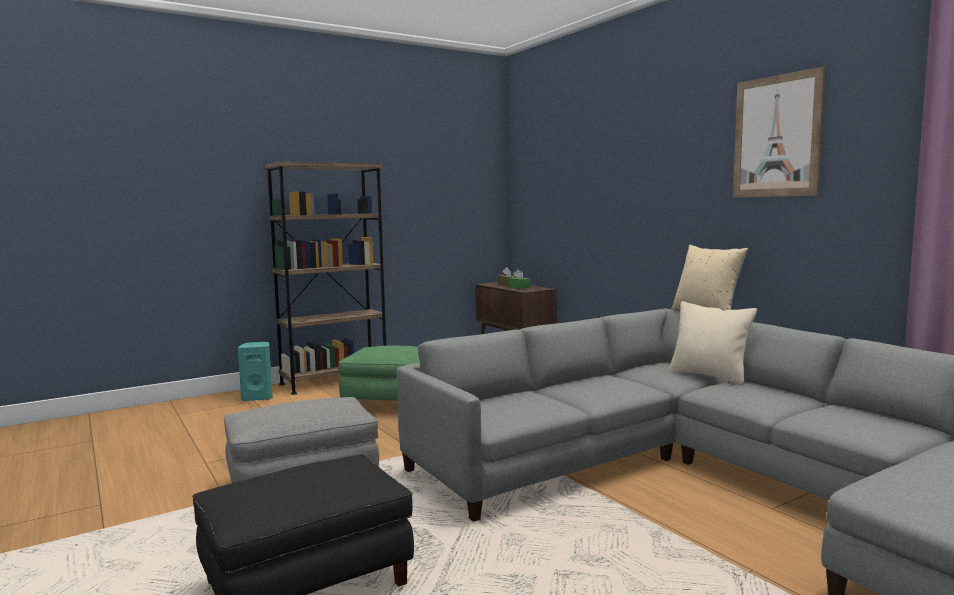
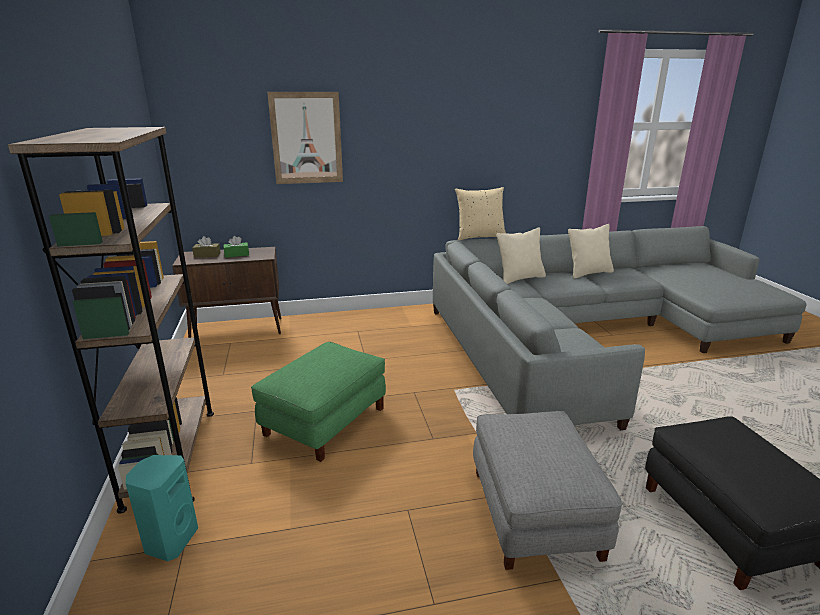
camera: 70 degrees left, 15 degrees up
(776, 136) = (503, 105): picture -> picture (306, 138)
(819, 403) = (588, 273): none -> beige pillow

